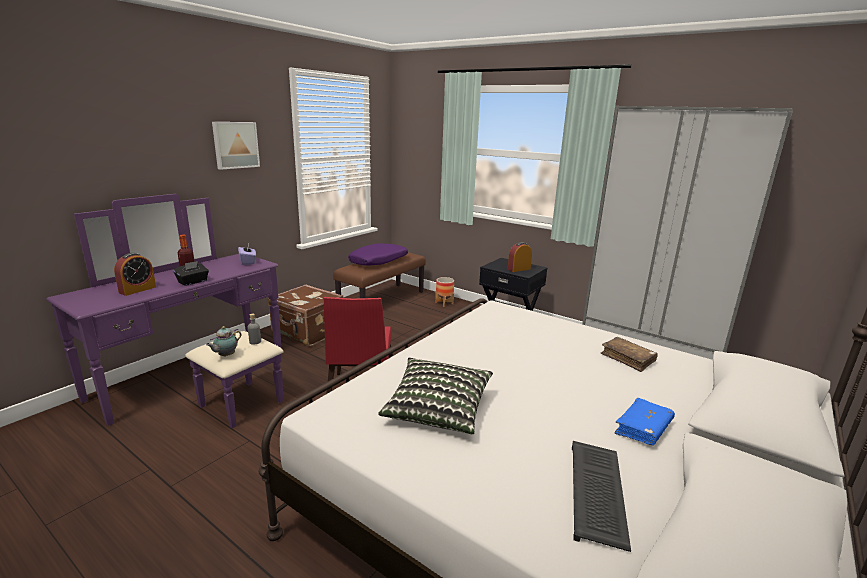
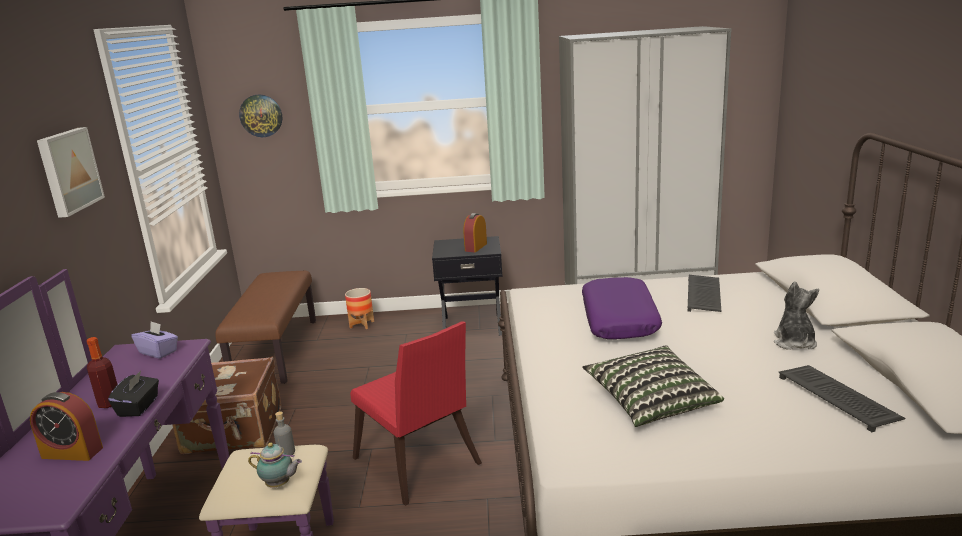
camera: 35 degrees left, 0 degrees up
(137, 290) = (72, 452): alarm clock -> alarm clock turned 105 degrees clockwise
(225, 356) = (279, 485): teapot -> teapot turned 75 degrees counterclockwise
(379, 261) = (265, 296): purple pillow -> purple pillow (620, 319)
(418, 146) = (261, 115): none -> wall clock
(627, 358) = (704, 295): brown book -> keyboard
(643, 428) = (794, 342): blue book -> plush toy

